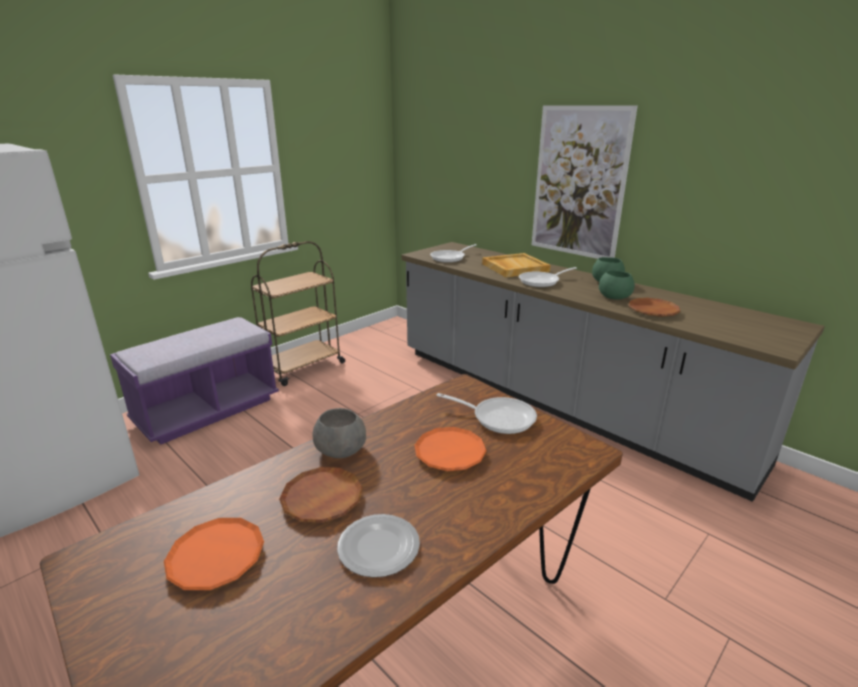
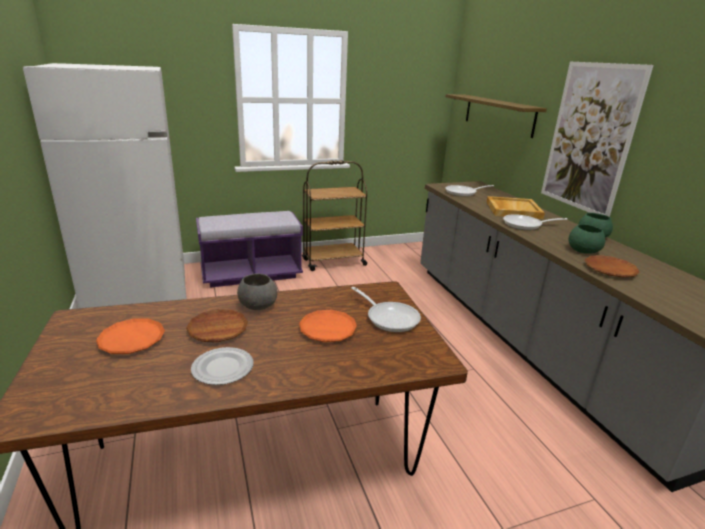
camera: 25 degrees right, 0 degrees up
(461, 167) = (498, 114): none -> shelf

